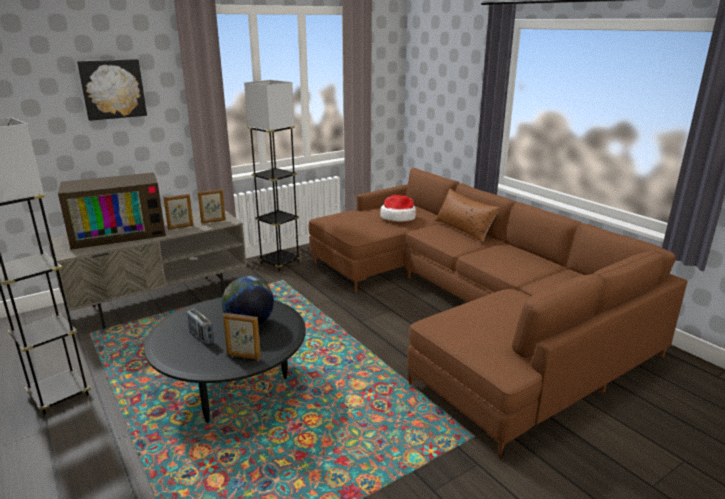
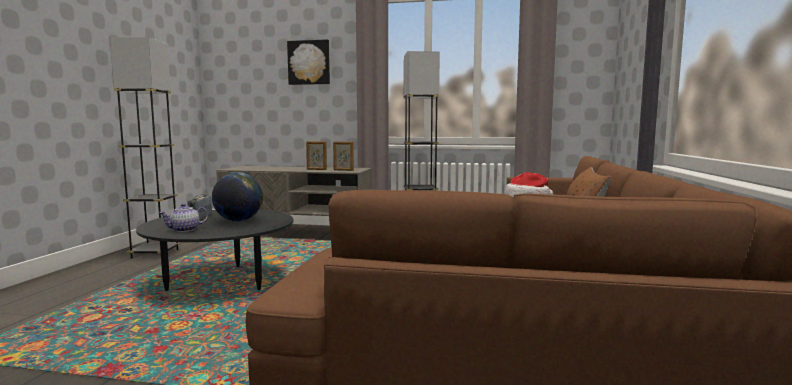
camera: 45 degrees right, 15 degrees down
(120, 234) = (278, 168): television -> none
(243, 356) = (185, 230): picture frame -> teapot

